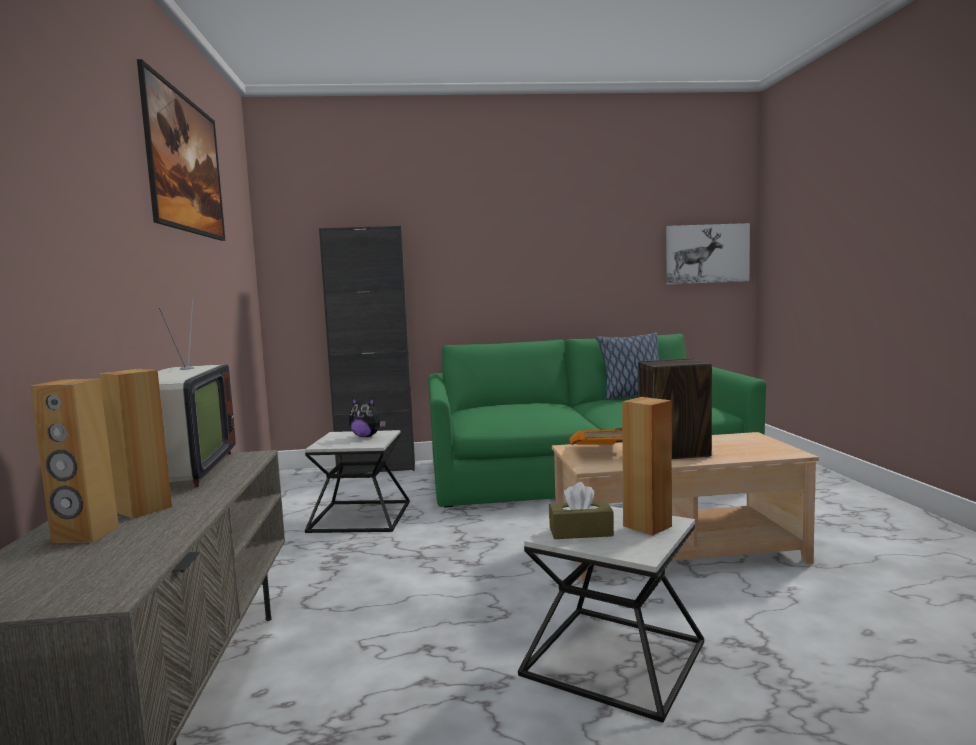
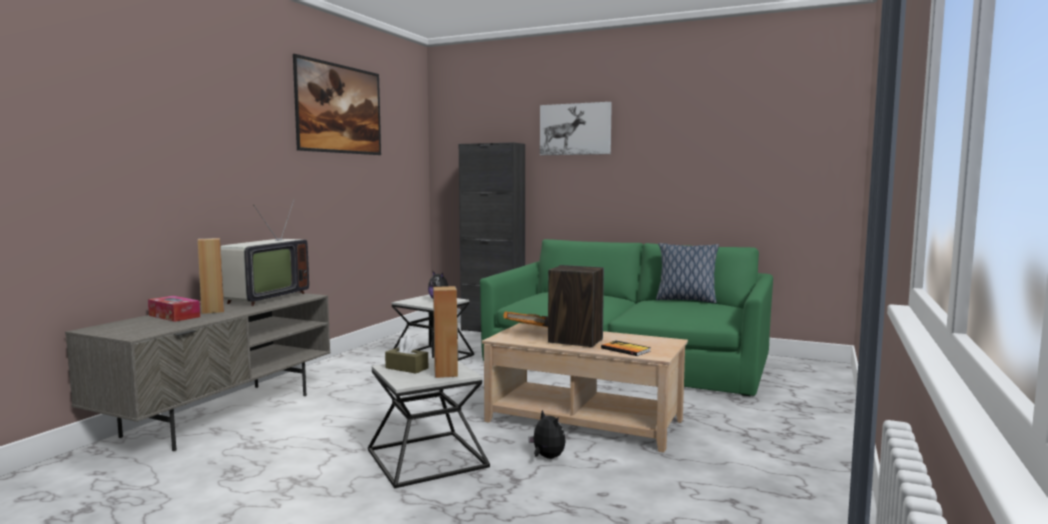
camera: 30 degrees right, 0 degrees up
(85, 535) = (174, 316): brown speaker -> tissue box
(706, 254) = (801, 170): picture -> picture (575, 129)
(732, 607) = (547, 457): none -> plush toy
(746, 453) = (625, 350): none -> book

